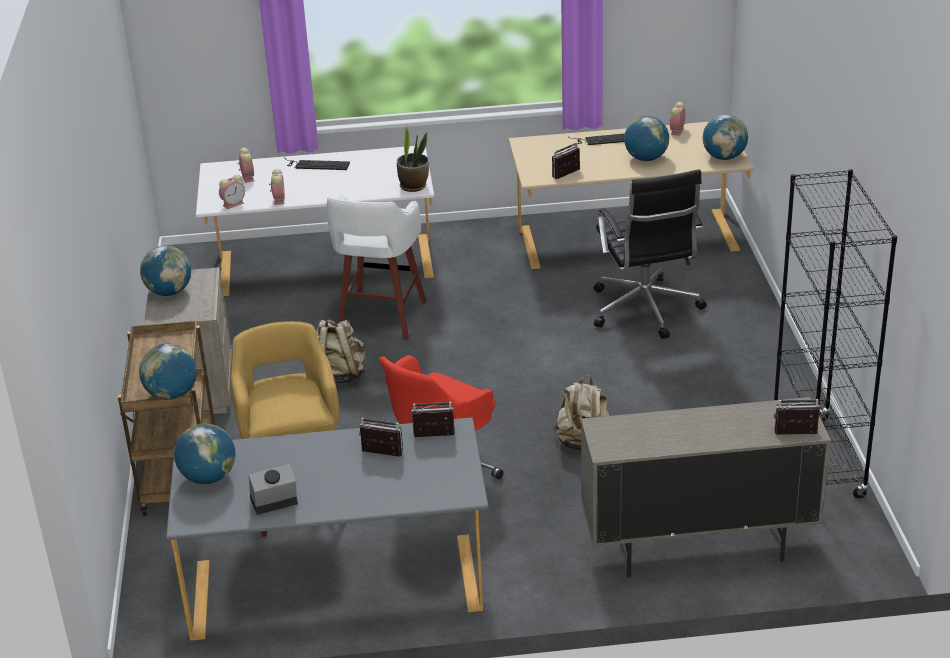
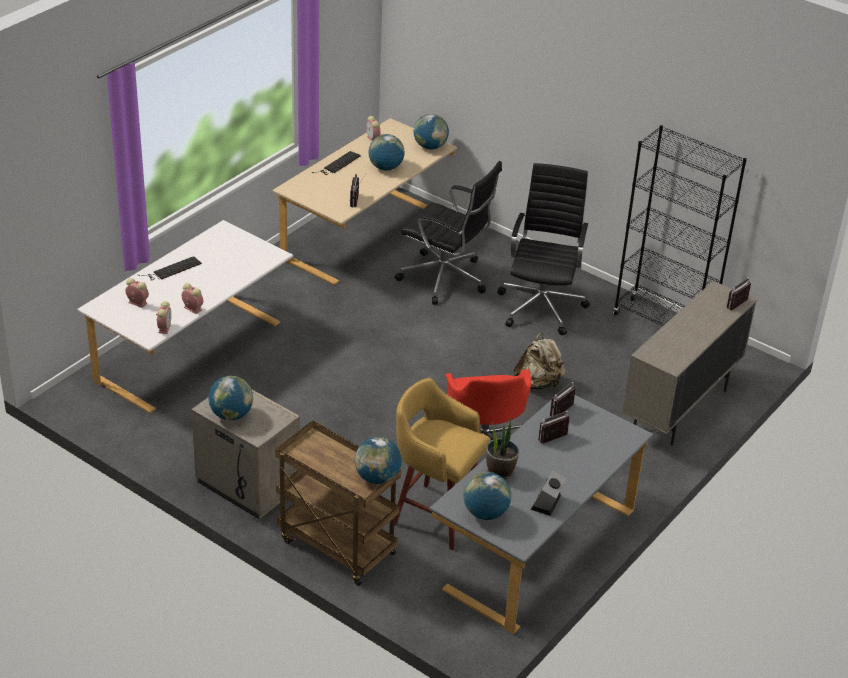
camera: 50 degrees left, 5 degrees up
(340, 375) = (329, 422): beige backpack -> none
(381, 319) = (292, 369): white stool -> none
(414, 186) = (270, 254): potted plant -> potted plant (500, 471)
(707, 378) = (542, 306): none -> black office chair

